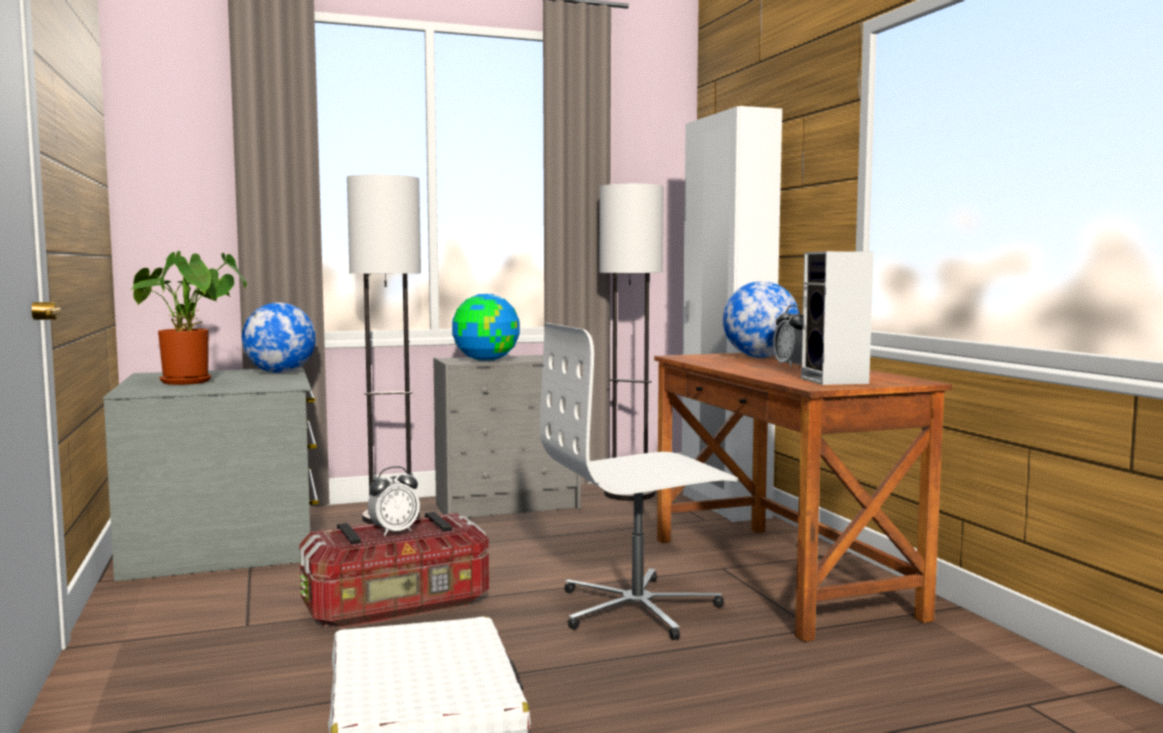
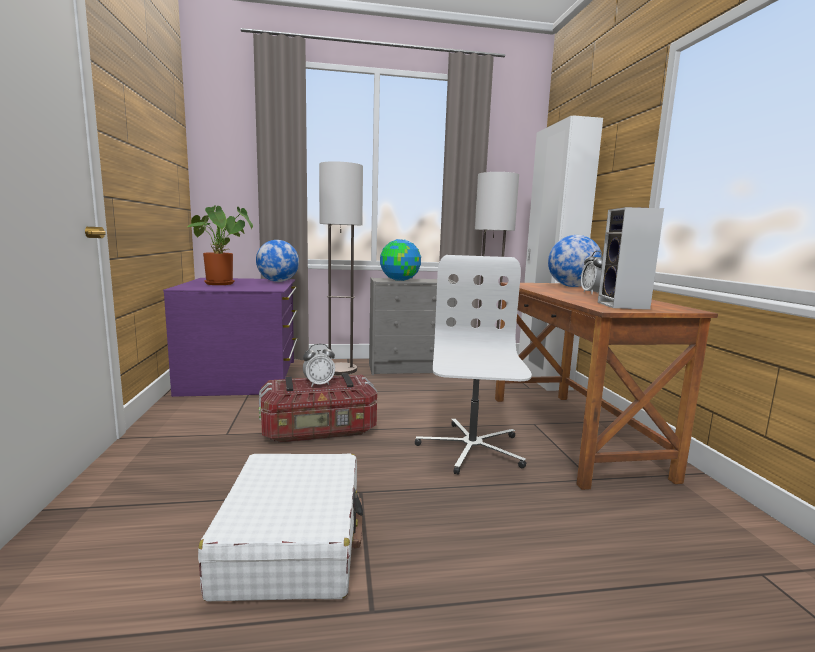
camera: 10 degrees right, 5 degrees up
(224, 542) = (242, 377): grey dresser -> purple dresser
(638, 608) = (471, 448): white office chair -> white office chair turned 105 degrees clockwise

